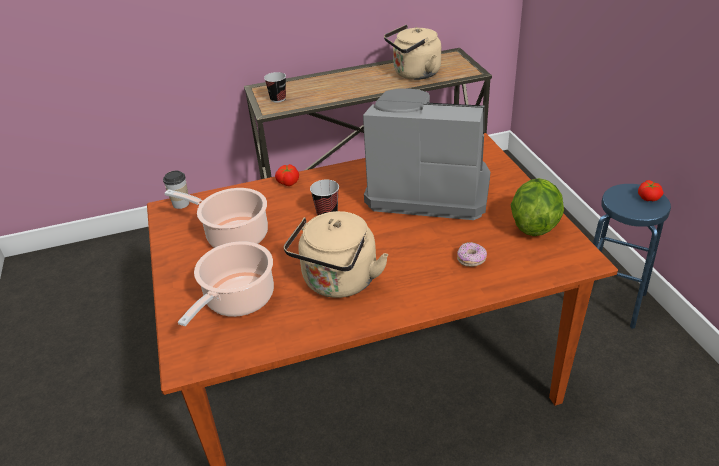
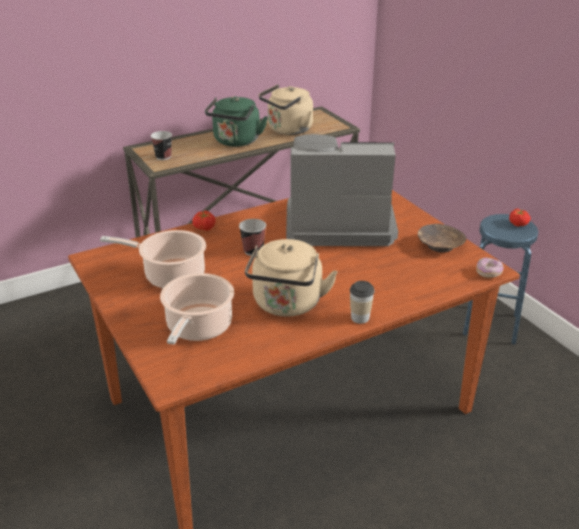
camera: 15 degrees left, 5 degrees down
(181, 204) = (105, 253): cup -> cup (360, 318)
(356, 85) = (236, 142): none -> green kettle
(471, 260) = (397, 277): donut -> donut (488, 273)
(533, 225) = (440, 246): lettuce -> brown bowl

